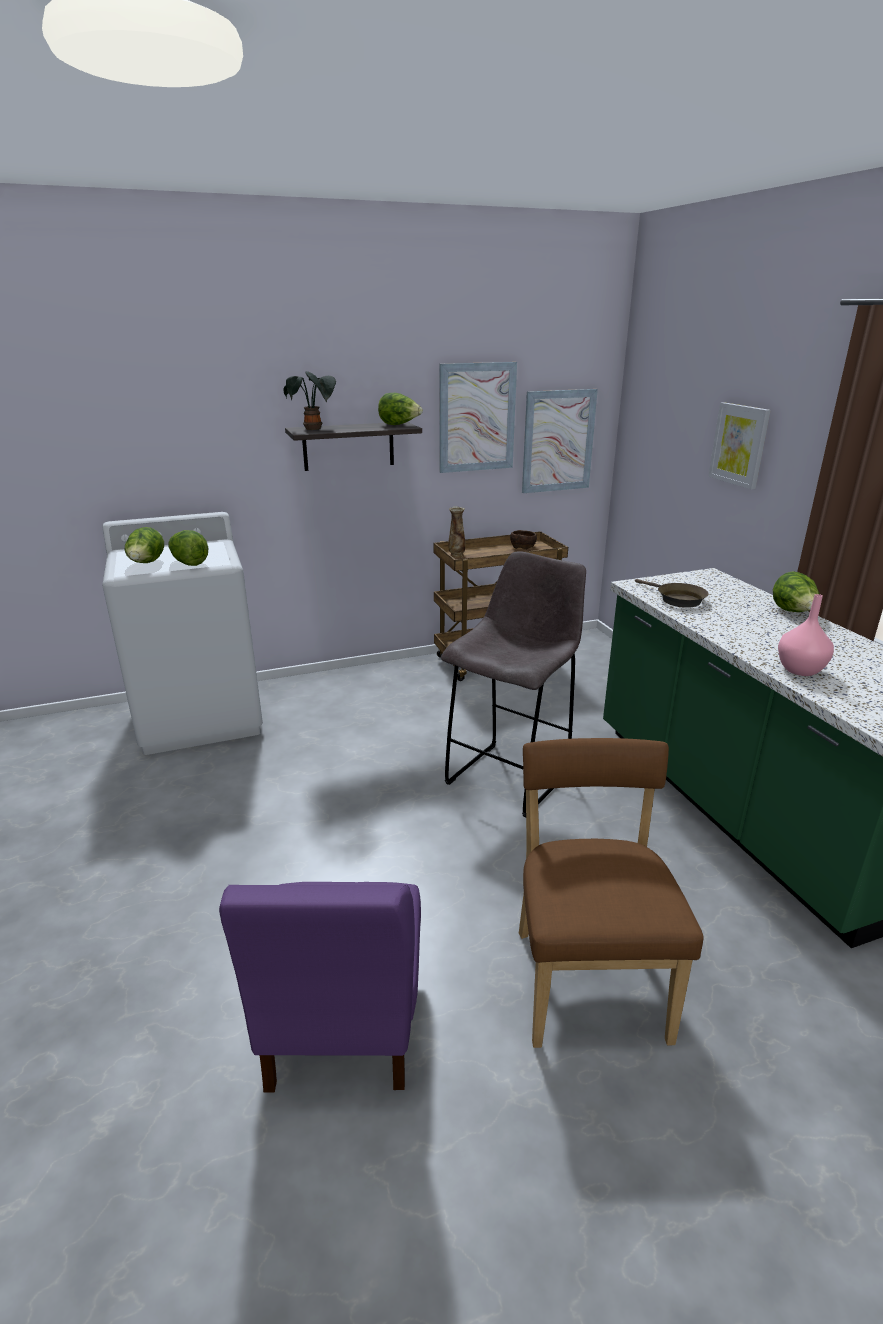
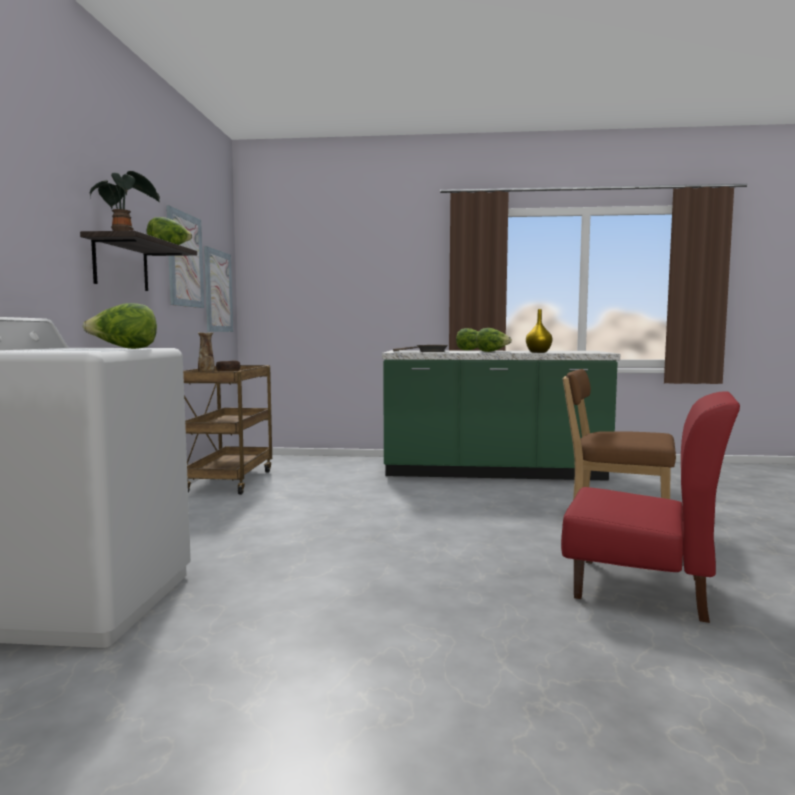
camera: 65 degrees left, 20 degrees down
(146, 564) = (76, 350): lettuce -> lettuce (492, 352)
(342, 1022) = (641, 588): purple chair -> red chair
(510, 777) = (402, 504): grey stool -> none
(739, 445) = (372, 278): picture -> none
(799, 670) = (538, 352): pink vase -> yellow vase

